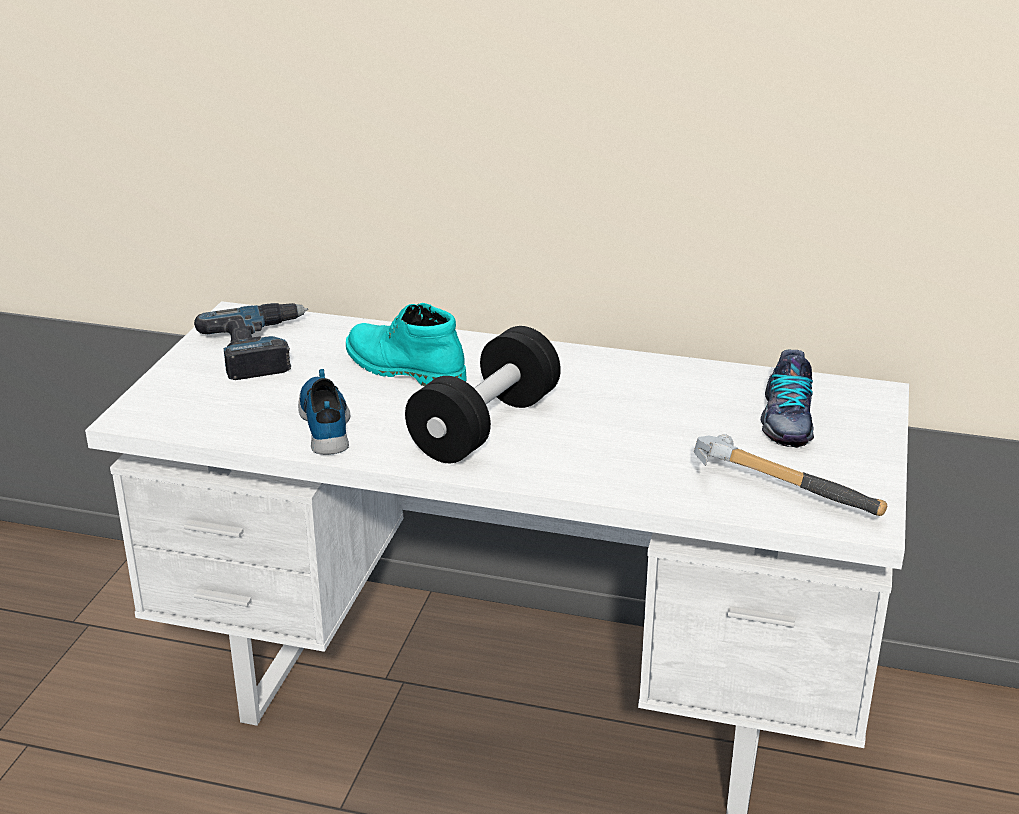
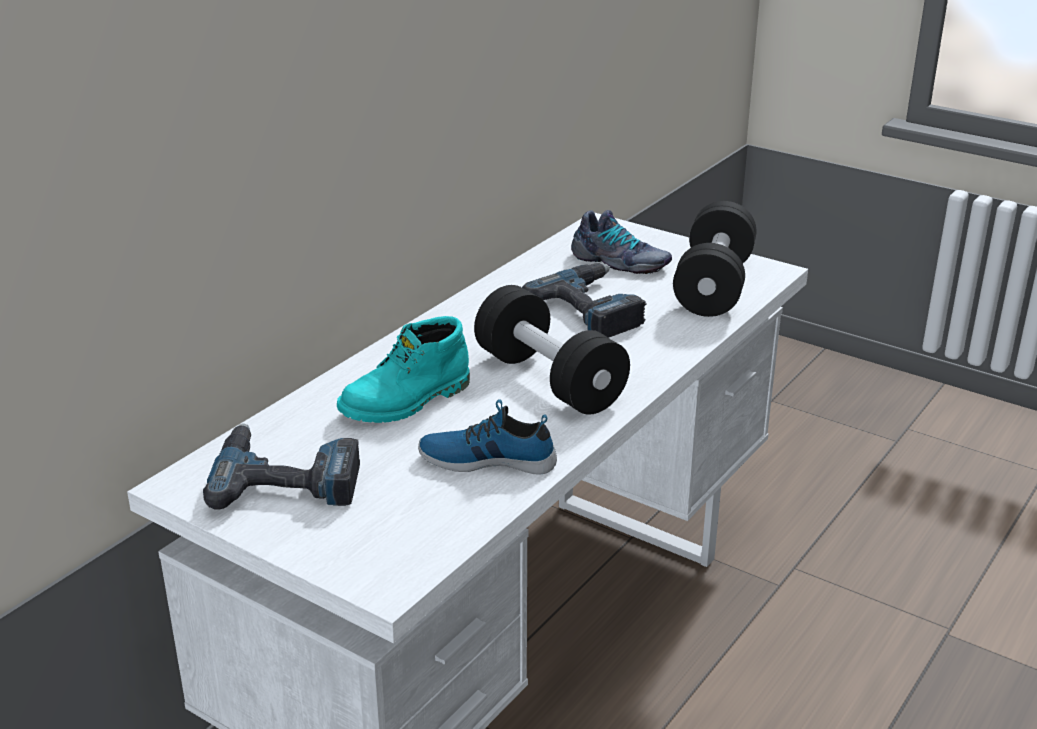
camera: 70 degrees left, 0 degrees up
(657, 424) = (594, 308): none -> power drill
(780, 487) = (713, 286): hammer -> black dumbbell

